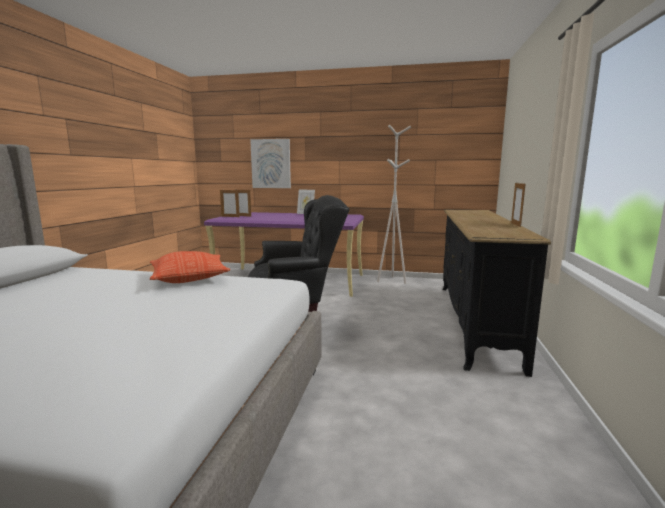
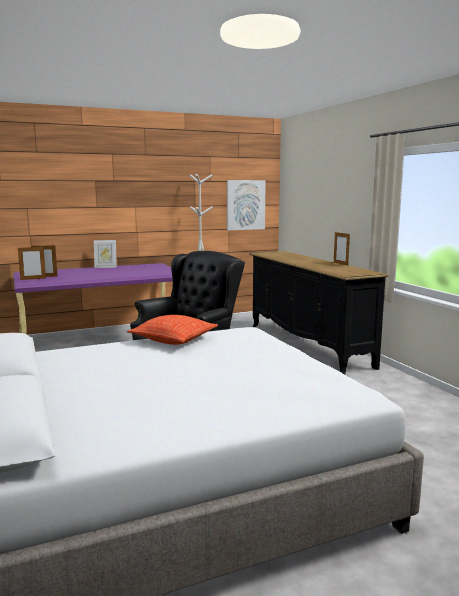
camera: 35 degrees left, 0 degrees up
(271, 163) = (54, 211): picture -> picture (245, 205)

